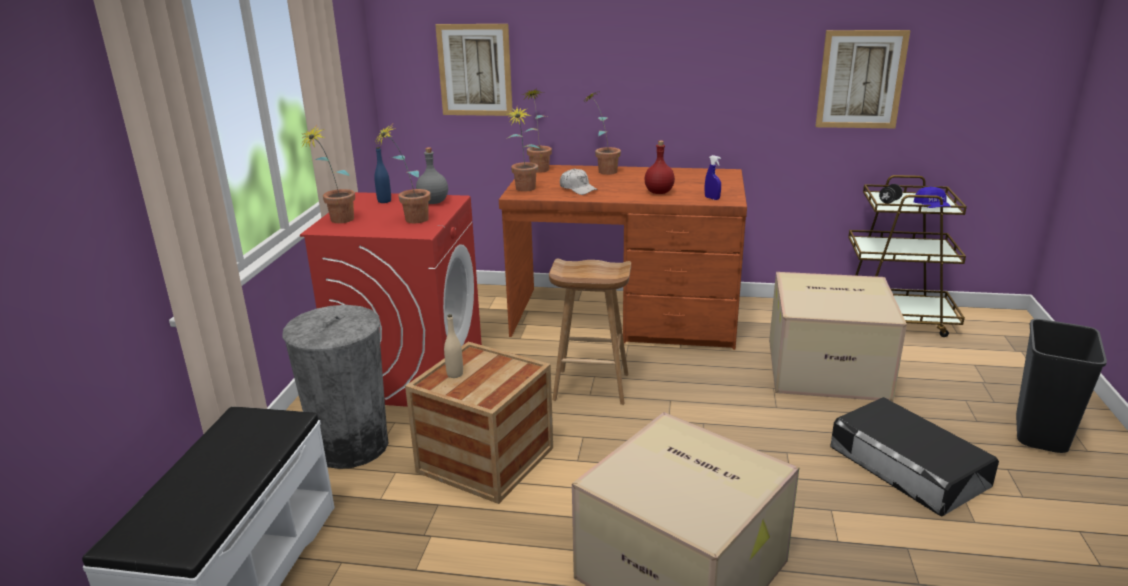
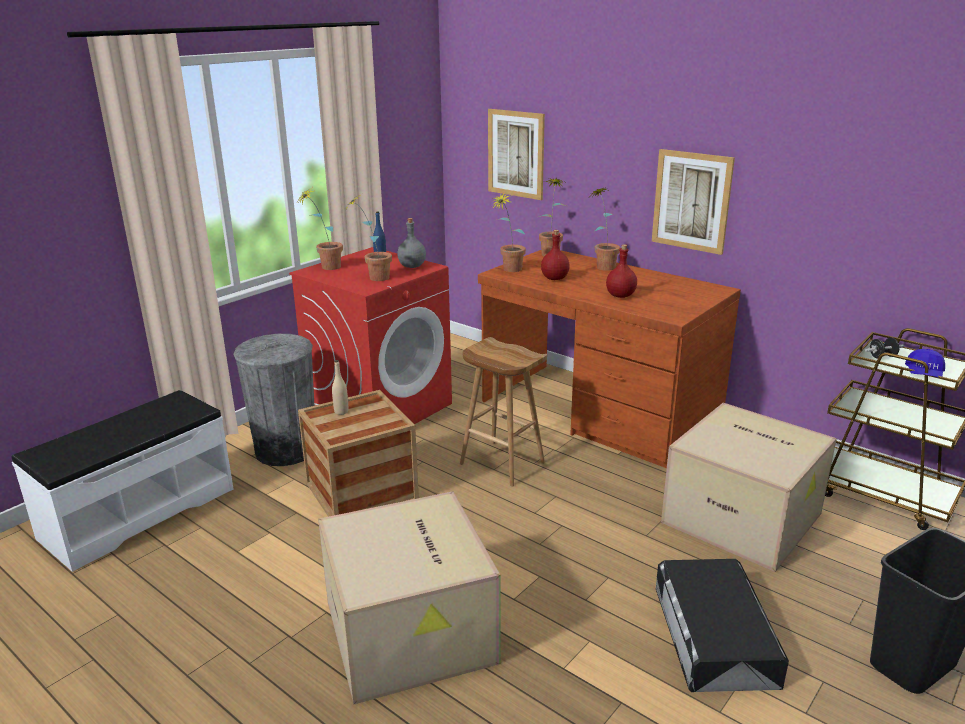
camera: 30 degrees right, 0 degrees up
(578, 189) = (554, 278): white cap -> red bottle
(712, 198) = (660, 311): blue spray bottle -> none
(861, 79) = (880, 212): picture -> picture (691, 201)

